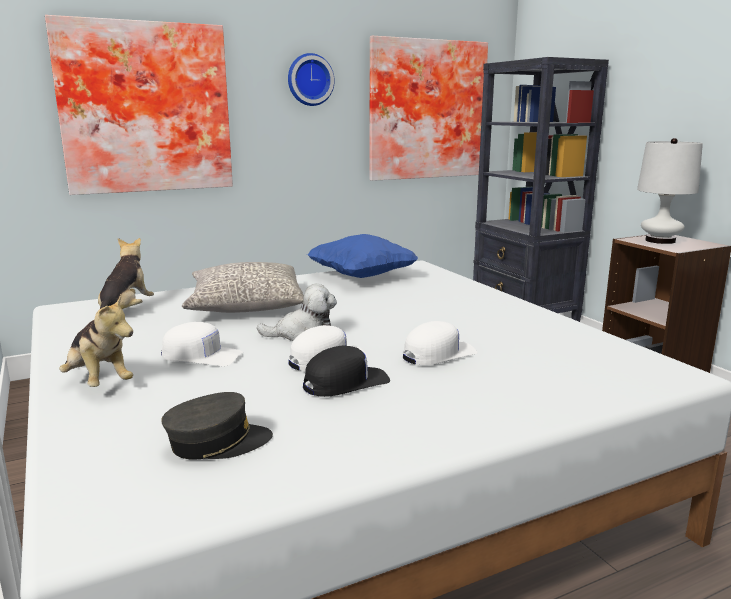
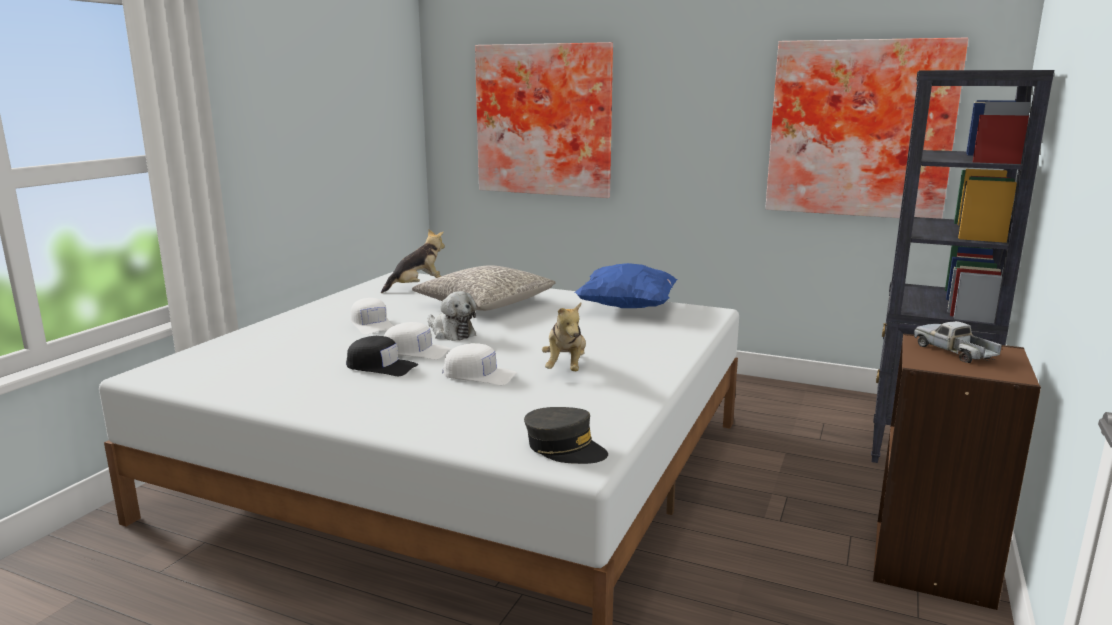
camera: 50 degrees right, 0 degrees up
(98, 382) = (302, 320): plush toy -> plush toy (566, 368)
(218, 442) = (256, 366): grey cap -> grey cap (564, 448)
(309, 80) = (704, 92): wall clock -> none
(660, 241) = (955, 352): white table lamp -> toy truck

